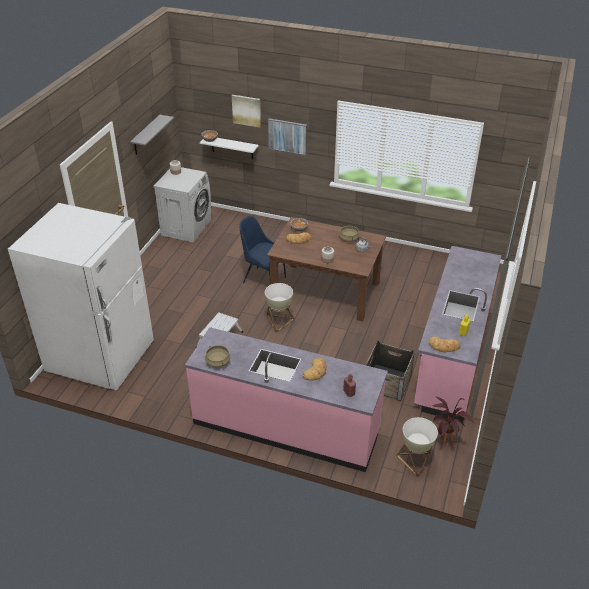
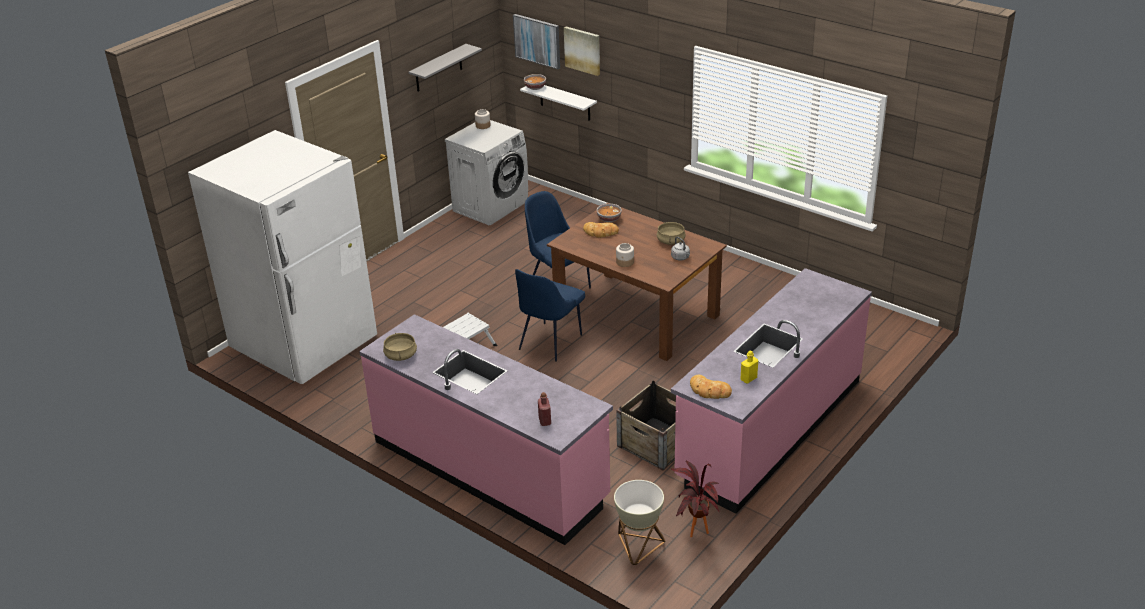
camera: 20 degrees right, 5 degrees down
(279, 322) = (550, 342): planter -> blue chair
(287, 136) = (632, 92): picture -> picture (537, 41)
(316, 371) = (517, 389): bread -> none

